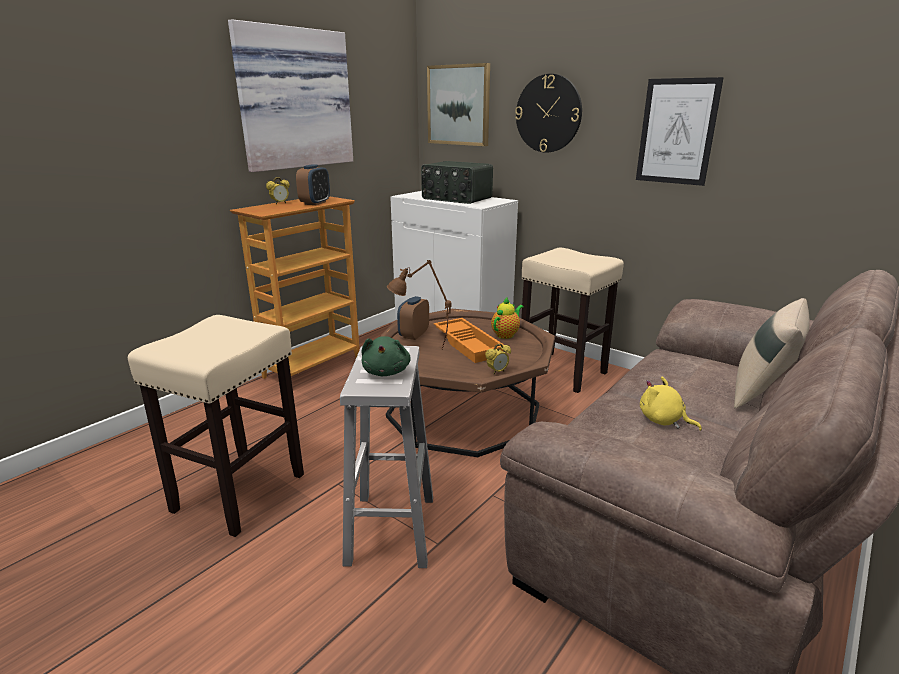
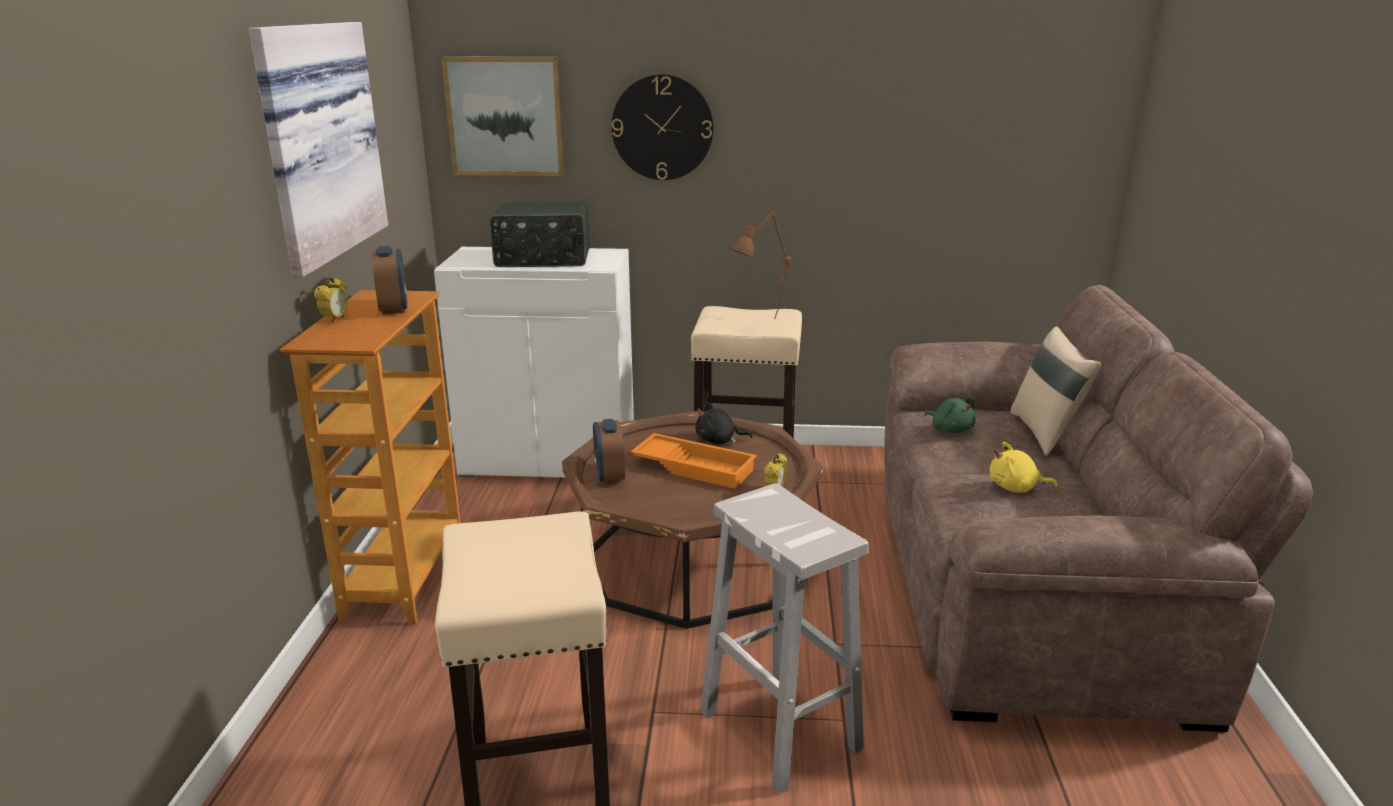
camera: 35 degrees left, 0 degrees up
(386, 371) = (798, 524): green plush toy -> green plush toy (950, 429)
(420, 353) = (654, 497): brown table lamp -> brown table lamp (761, 326)
(506, 334) = (718, 441): teapot -> black plush toy
(677, 132) = (841, 147): picture -> none

